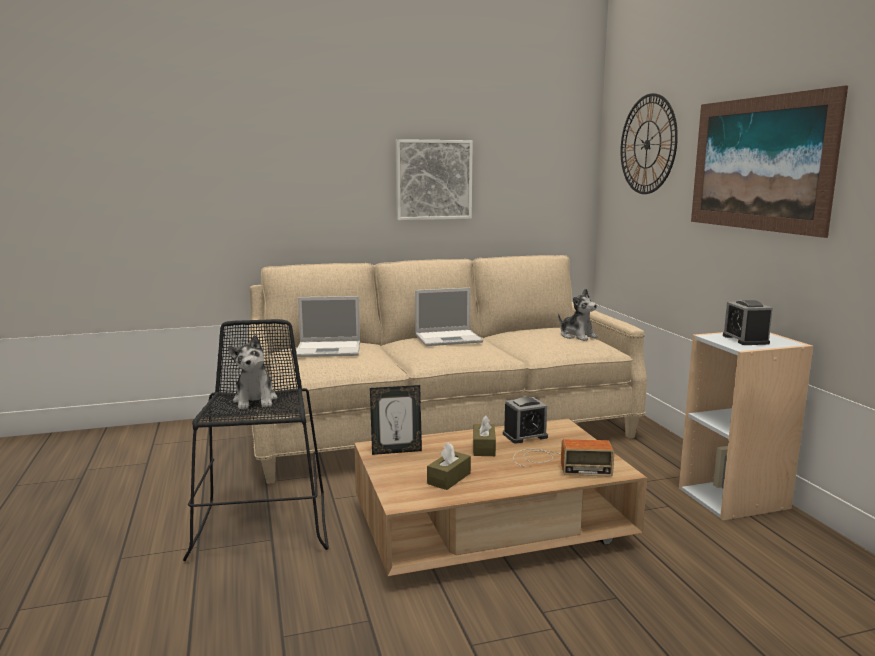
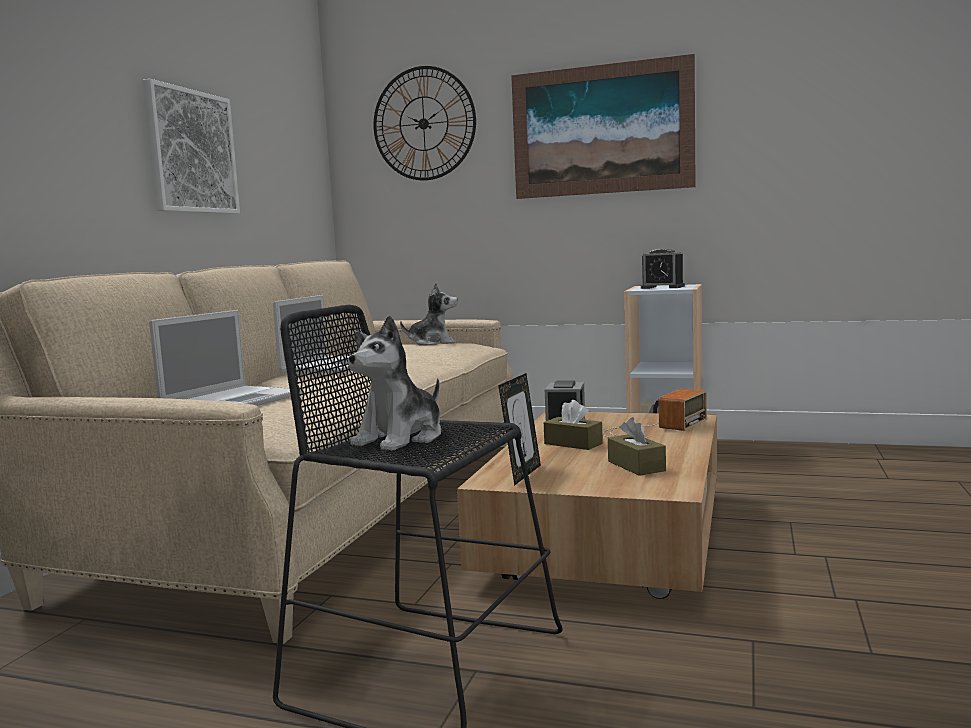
camera: 55 degrees left, 5 degrees down
(255, 400) = (401, 438): plush toy -> plush toy turned 105 degrees clockwise

